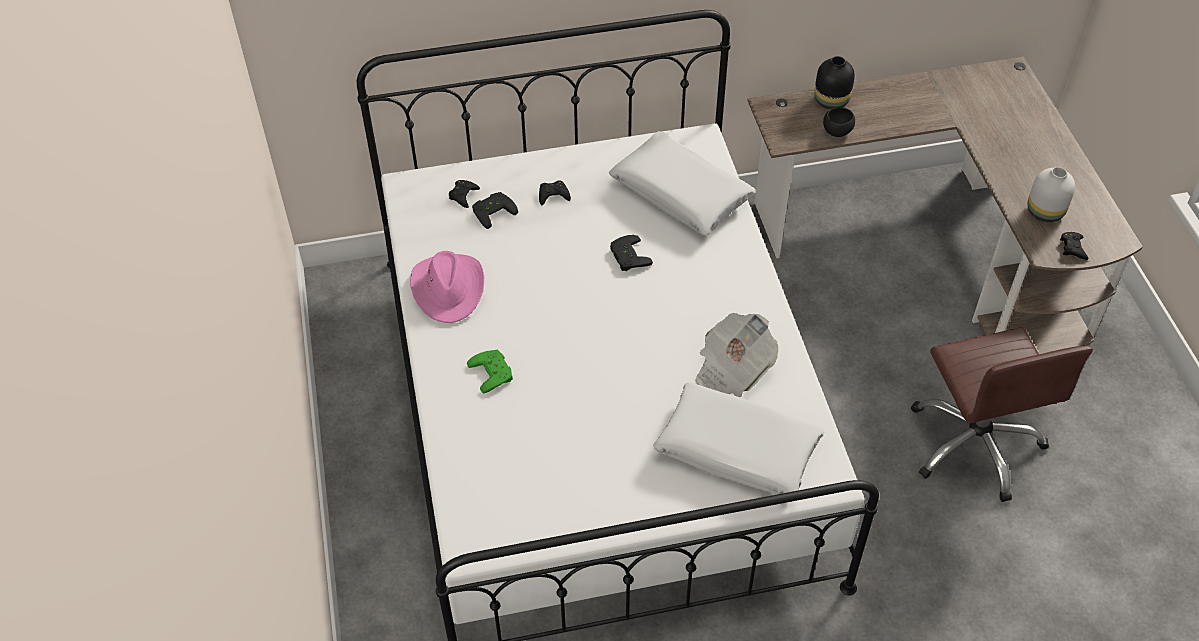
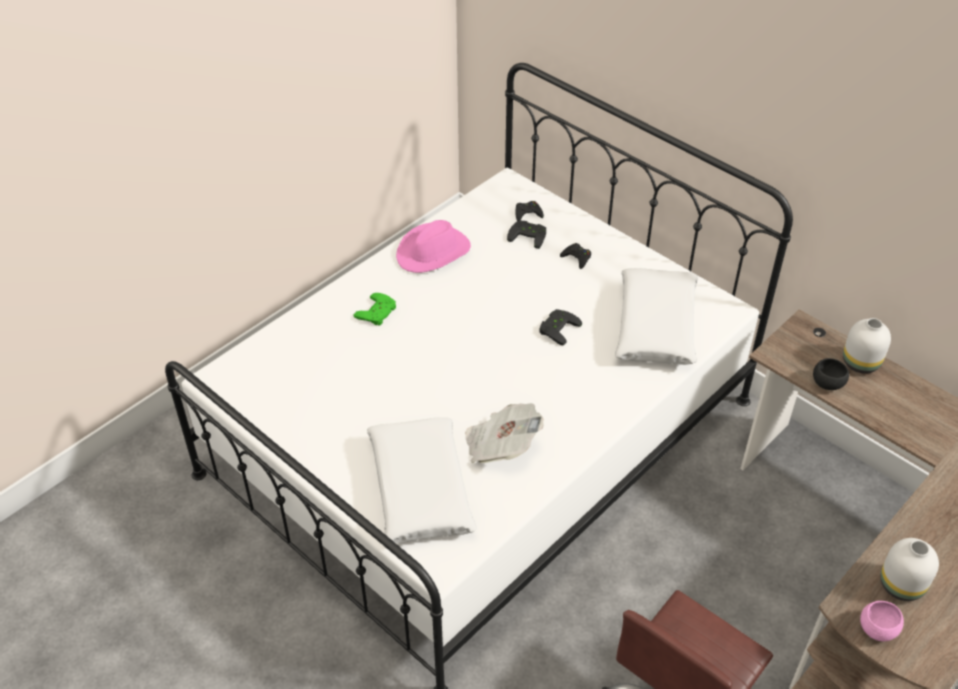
camera: 55 degrees right, 5 degrees down
(831, 100) = (861, 362): black vase -> white vase
(1073, 248) = (877, 629): black game controller -> pink bowl

